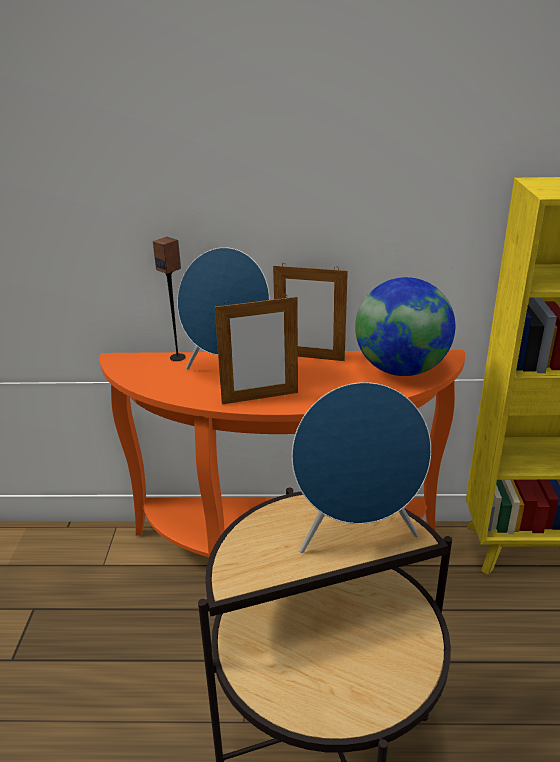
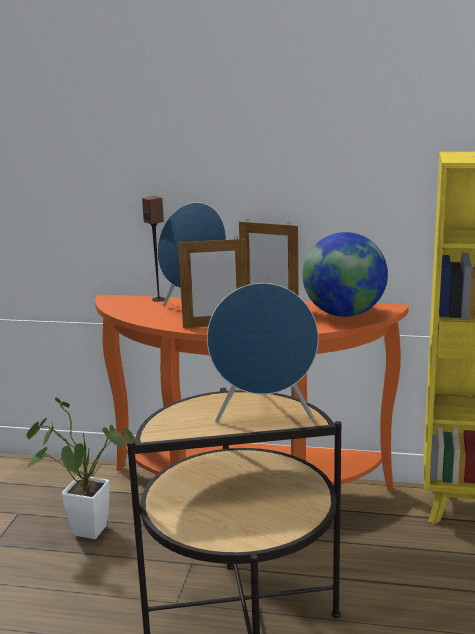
camera: 10 degrees right, 10 degrees down
(114, 624) = (83, 529): none -> potted plant

